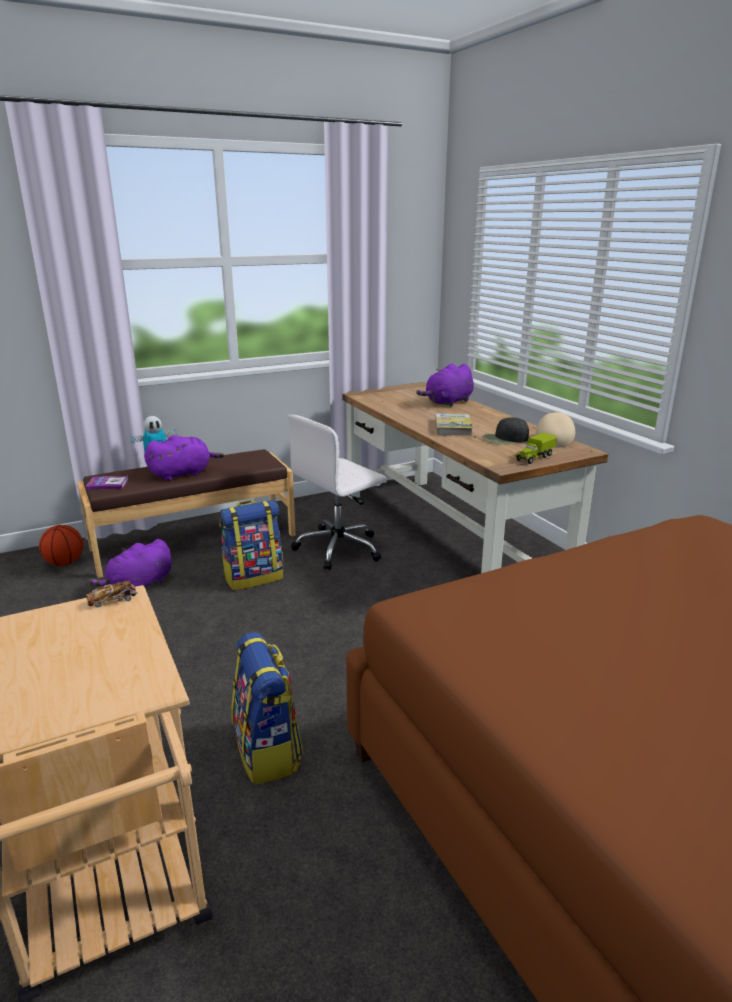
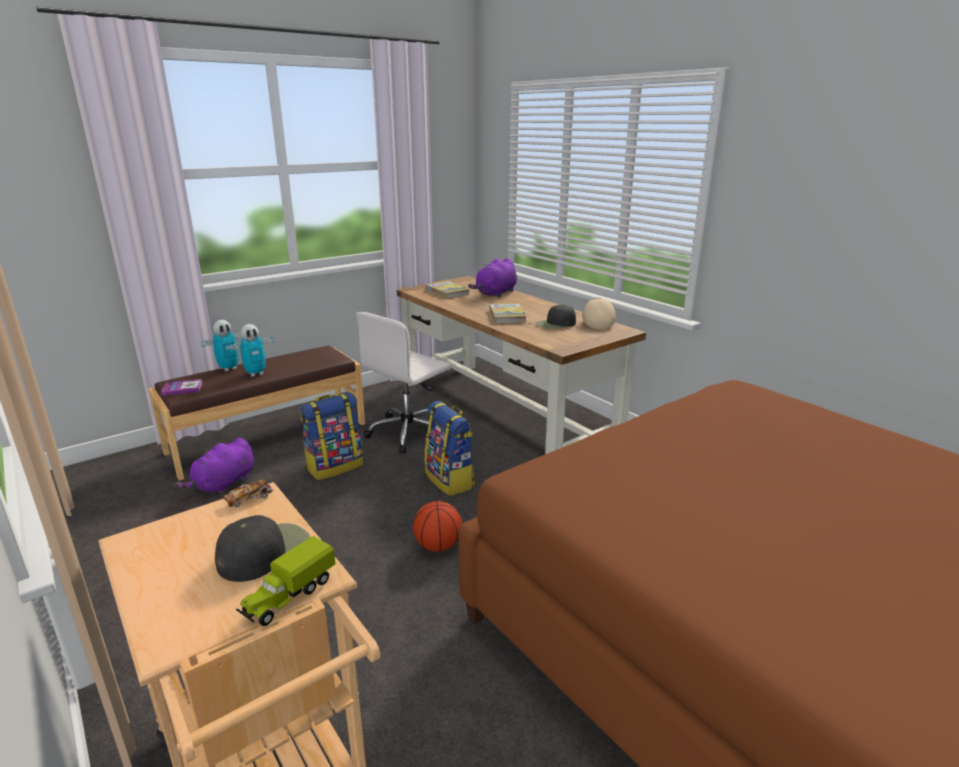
camera: 10 degrees left, 0 degrees up
(65, 563) = (141, 469): basketball -> basketball (438, 546)
(107, 656) = (264, 552): none -> black cap
(183, 474) = (256, 374): purple plush toy -> toy robot
(268, 751) = (387, 625): backpack -> backpack (450, 480)
(395, 398) = (447, 292): none -> book
(534, 458) = (586, 339): toy truck -> toy truck (288, 596)

